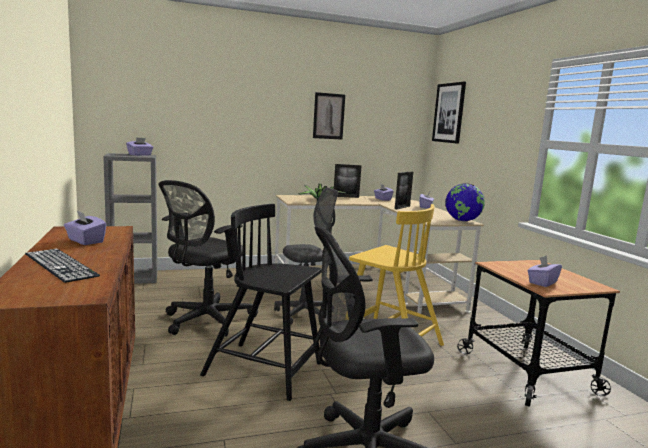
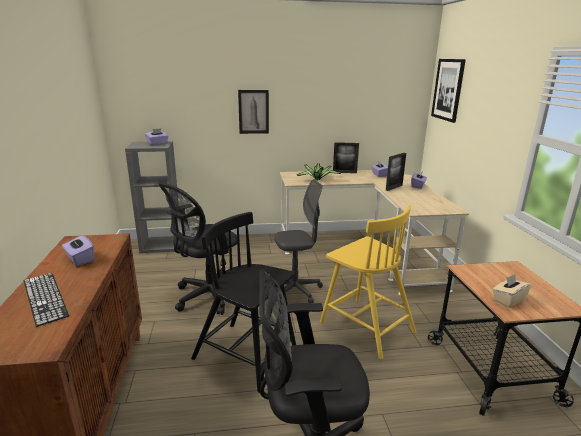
camera: 10 degrees right, 10 degrees up
(328, 116) = (328, 96): picture -> picture (253, 112)
(462, 221) = (448, 208): globe -> none
(542, 282) = (508, 300): purple tissue box -> beige tissue box

